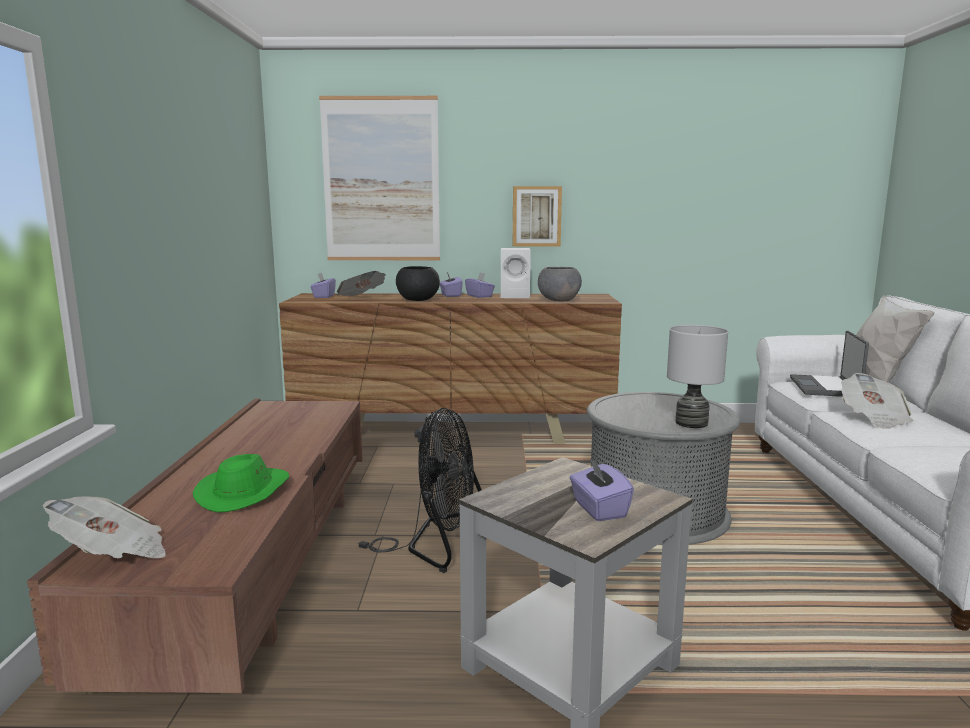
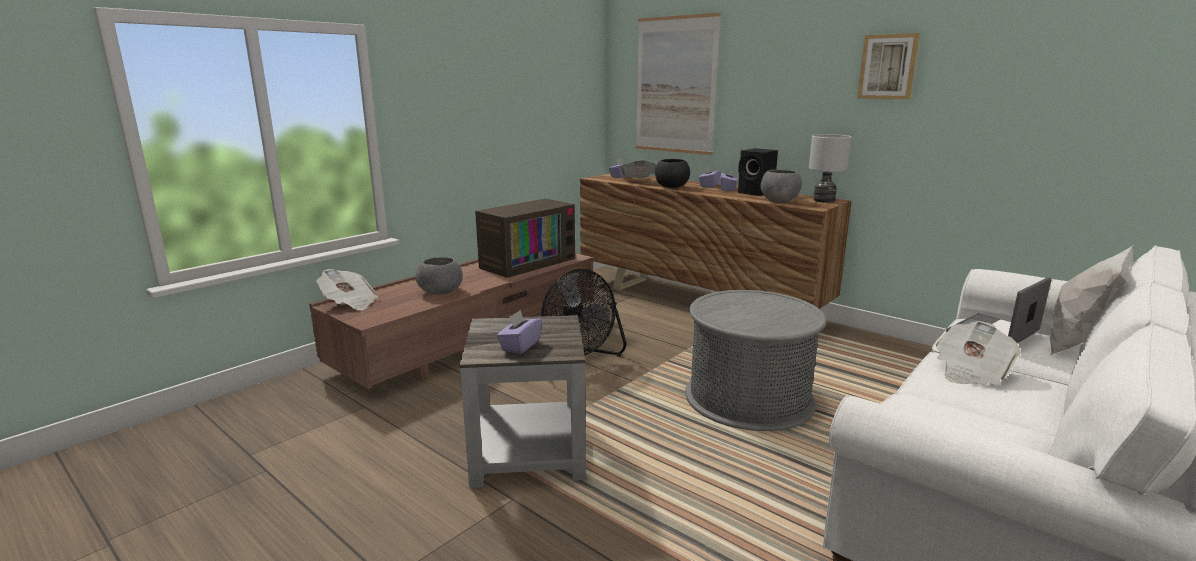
camera: 40 degrees right, 5 degrees up
(244, 491) = (440, 292): green hat -> grey bowl
(289, 424) = (527, 262): none -> television
(516, 296) = (757, 193): white speaker -> black speaker
(536, 216) = (794, 121): picture -> picture (888, 67)
(691, 423) = (753, 325): grey table lamp -> grey table lamp (824, 200)

